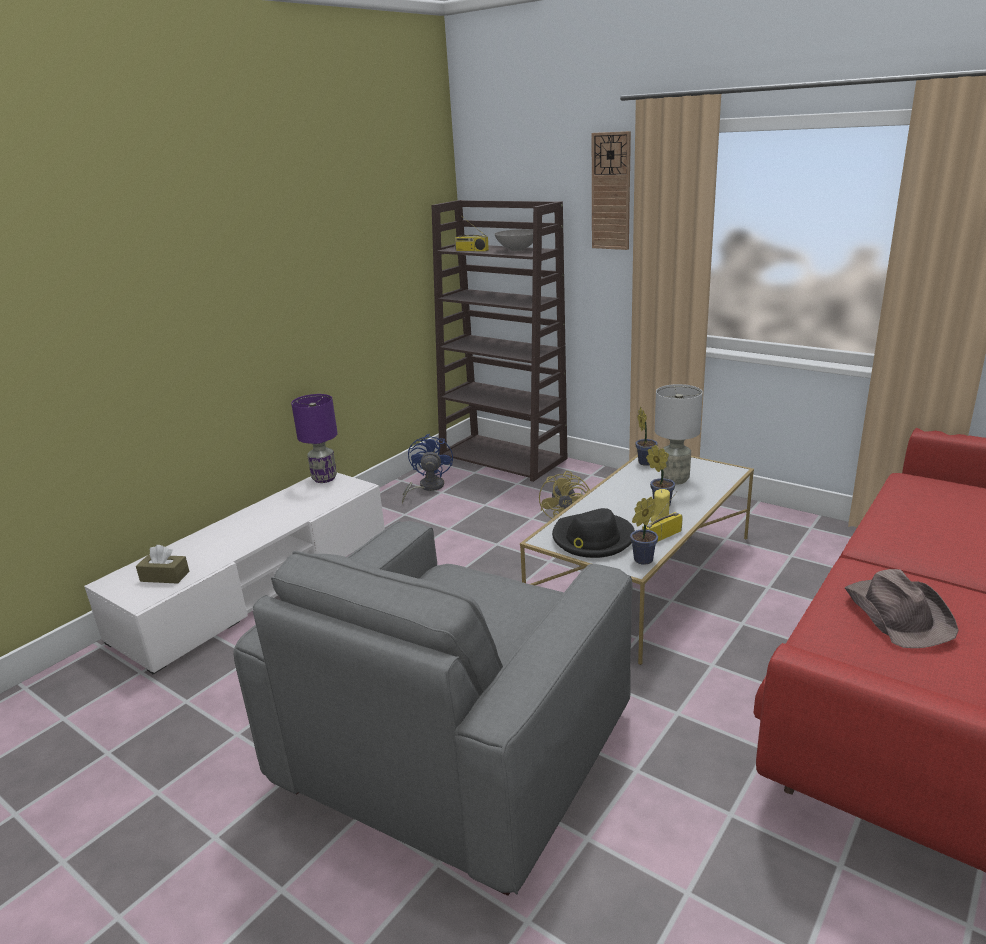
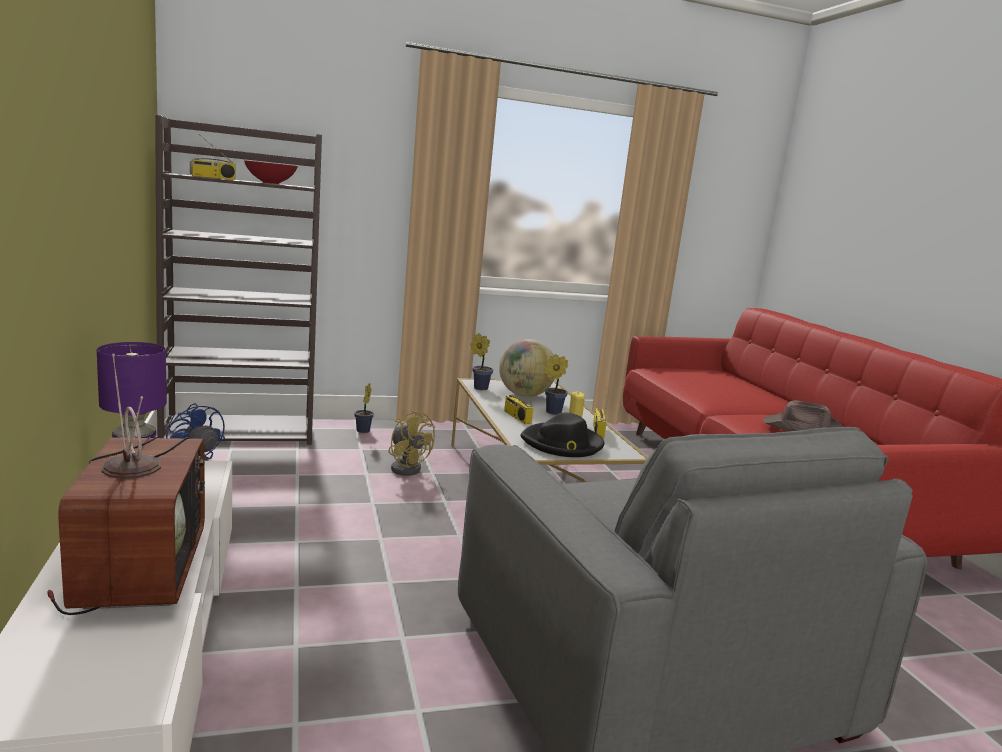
camera: 55 degrees left, 10 degrees down
(165, 576) = (107, 655): brown tissue box -> none
(234, 540) = (137, 570): none -> television
(518, 250) = (271, 183): grey bowl -> red bowl
(611, 192) = (377, 134): wall clock -> none
(612, 500) = (516, 416): none -> radio
(641, 560) = (621, 448): potted plant -> potted plant (362, 431)
(674, 479) = (524, 395): grey table lamp -> globe

